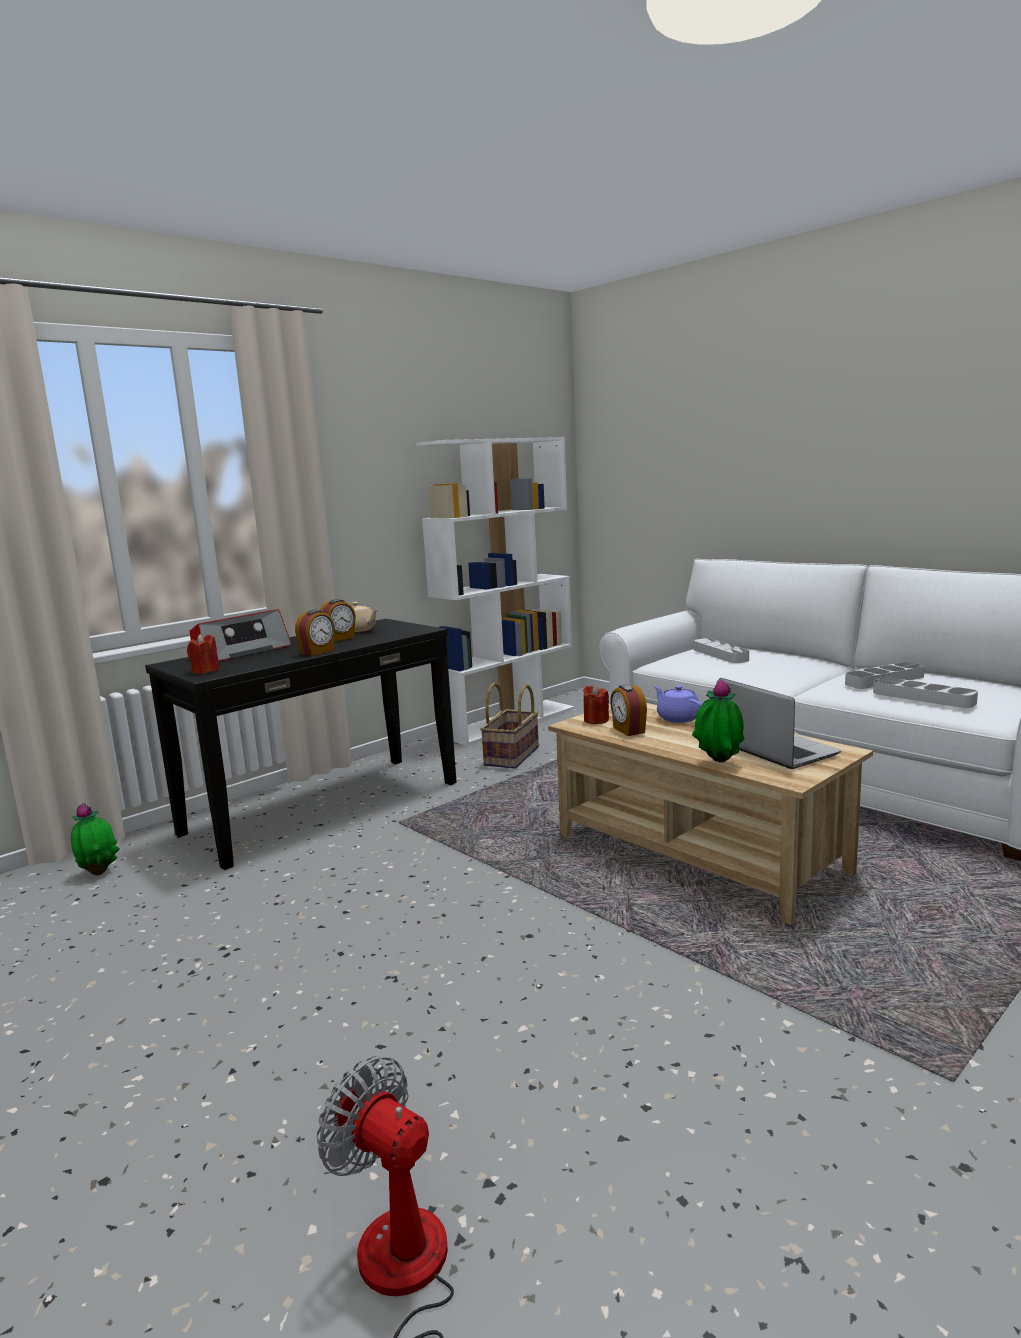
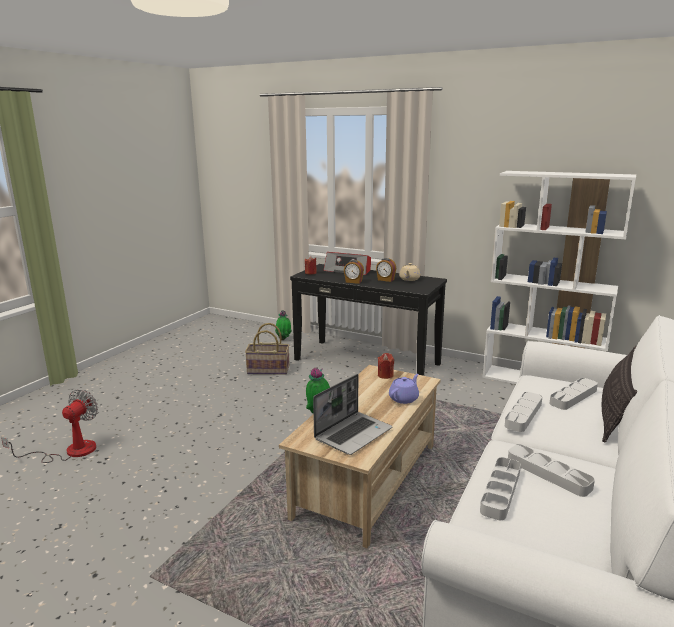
camera: 70 degrees right, 5 degrees up
(513, 756) = (477, 395): basket -> basket (268, 370)
(628, 730) = (370, 386): alarm clock -> none
(756, 673) = (523, 414): none -> grey tray
(763, 650) = (615, 415): none -> pillow

